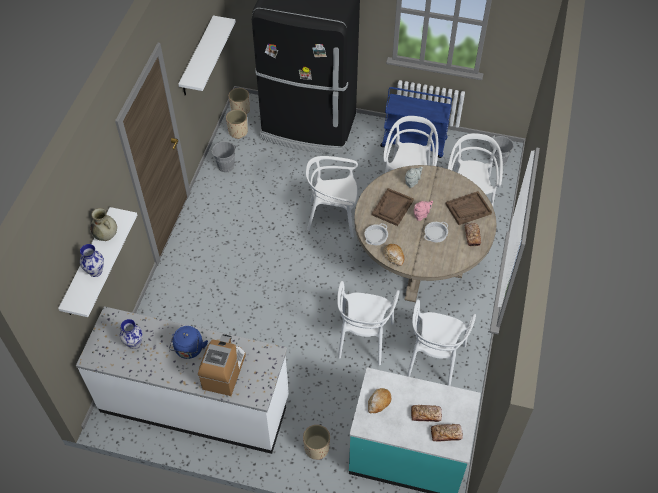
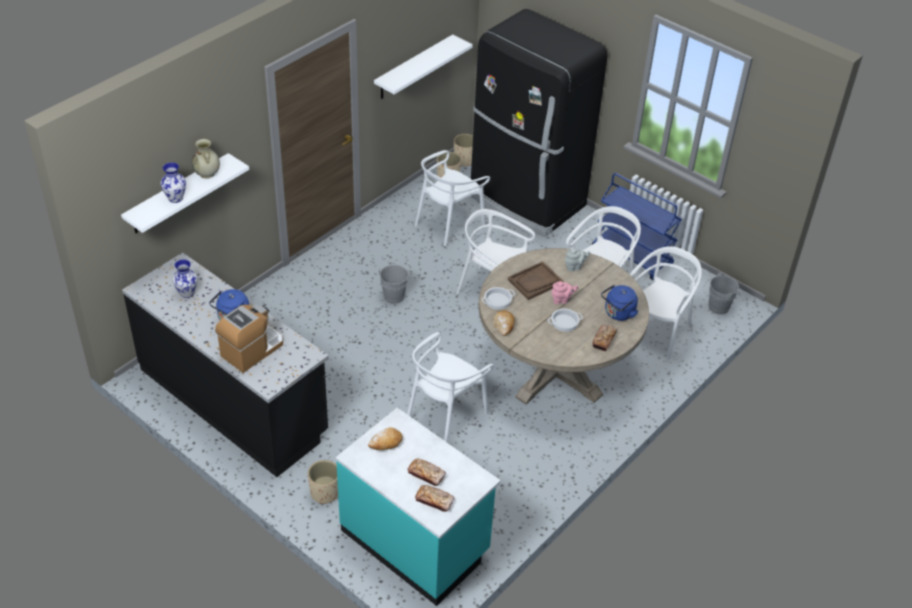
camera: 25 degrees right, 10 degrees down
(195, 404) = (234, 401): white counter -> black counter
(225, 164) = (414, 203): grey bucket -> grey bucket (394, 295)
(434, 359) = (508, 465): white chair -> white chair (449, 223)
(468, 209) = (618, 313): brown tray -> blue kettle

